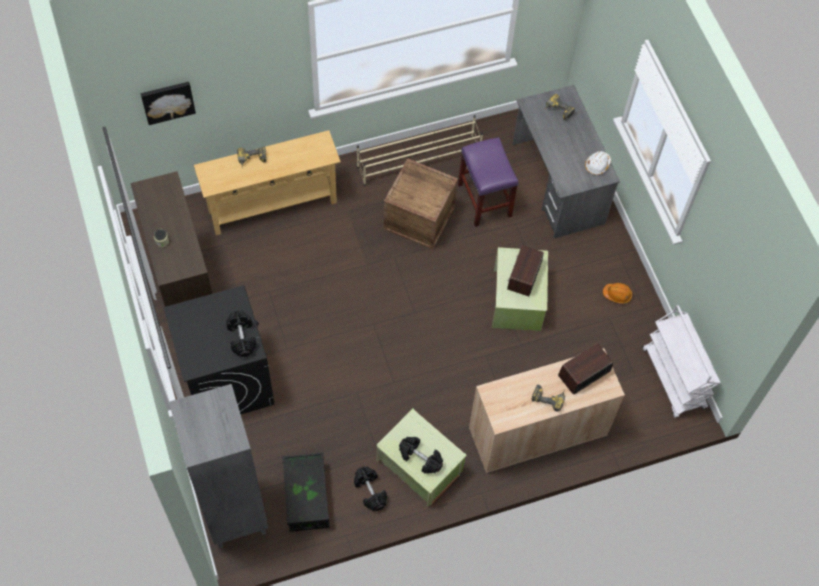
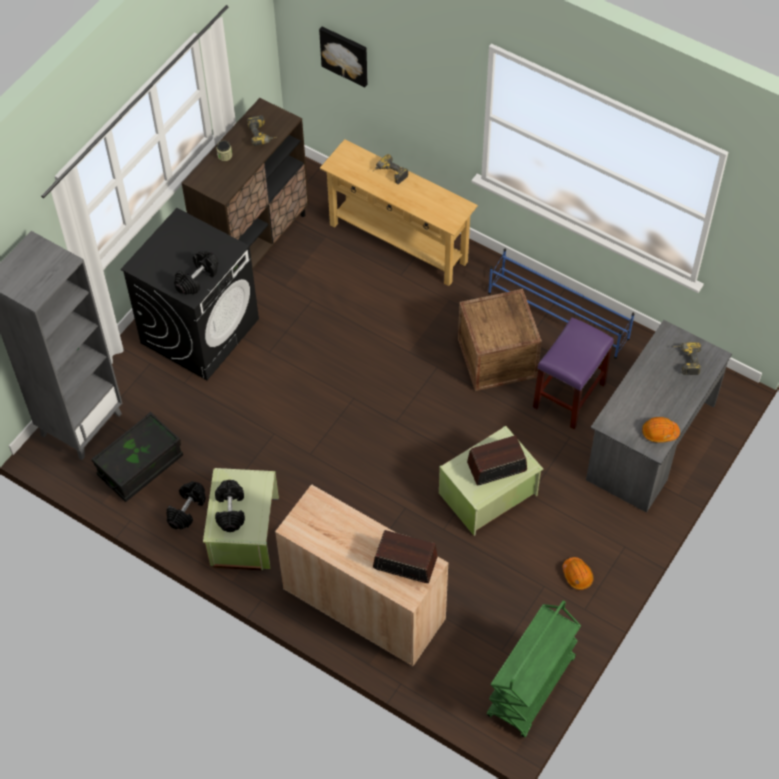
camera: 55 degrees right, 5 degrees down
(419, 160) = (558, 316): beige shoe rack -> blue shoe rack
(549, 397) = (352, 550): power drill -> power drill (262, 135)
(597, 165) = (659, 432): white hard hat -> orange hard hat
(674, 379) = (531, 688): white cart -> green cart

